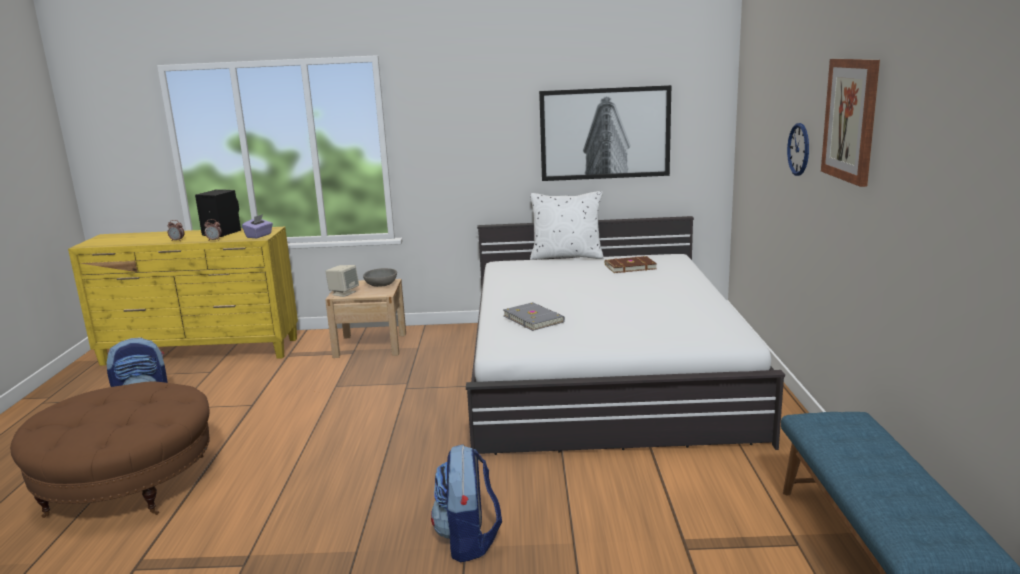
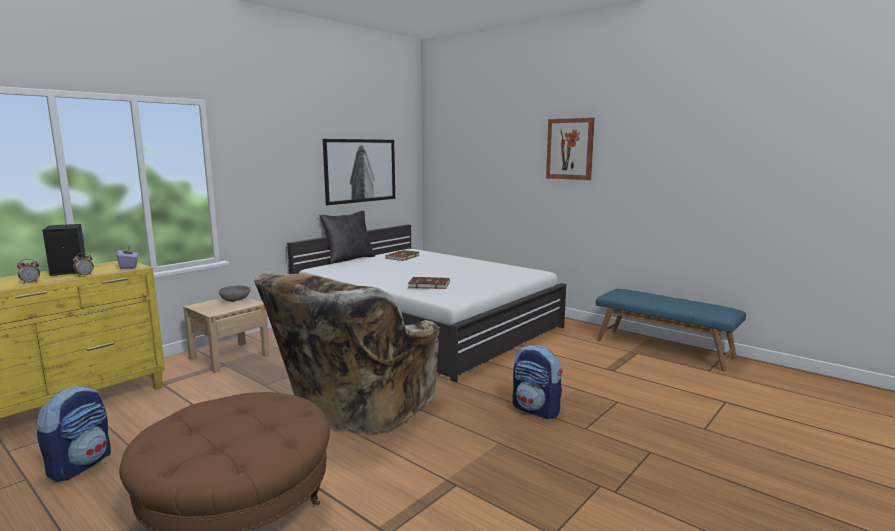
camera: 50 degrees left, 5 degrees down
(341, 444) = (356, 408): none -> beige armchair
(343, 293) = (215, 310): beige speaker -> none
(534, 319) = (429, 285): grey book -> brown book
(566, 256) = (349, 259): white pillow -> black pillow
(799, 149) = (513, 170): wall clock -> none

